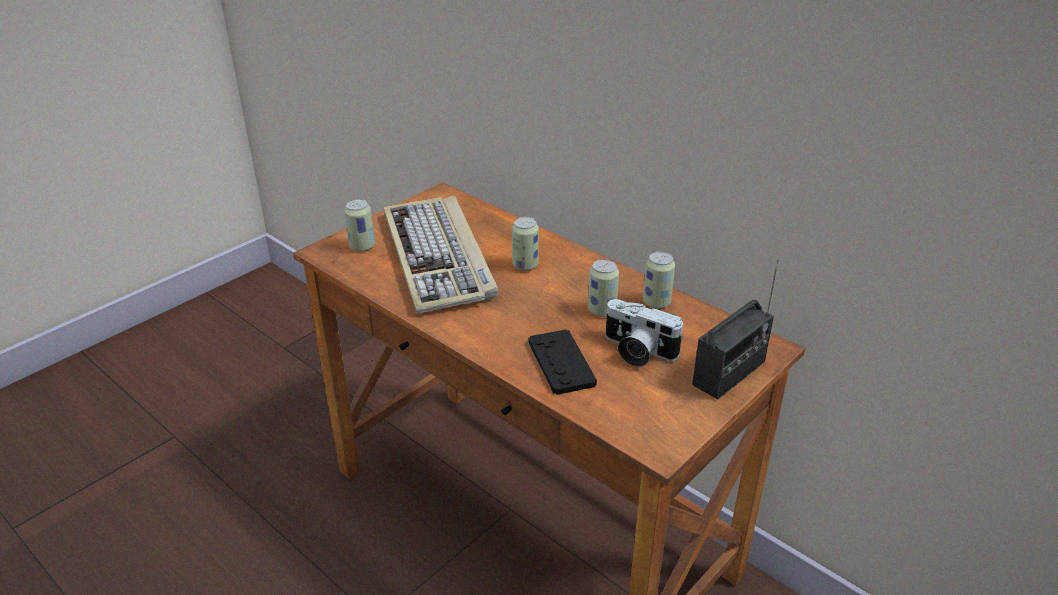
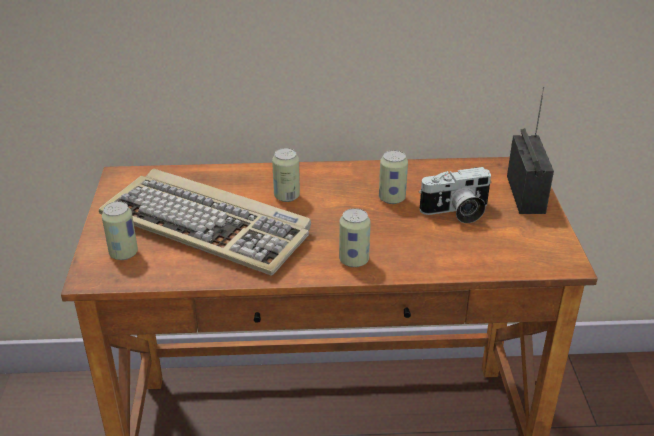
camera: 45 degrees left, 0 degrees up
(561, 363) = (426, 248): black game controller -> none
(656, 302) = (415, 174): can -> can (354, 260)

